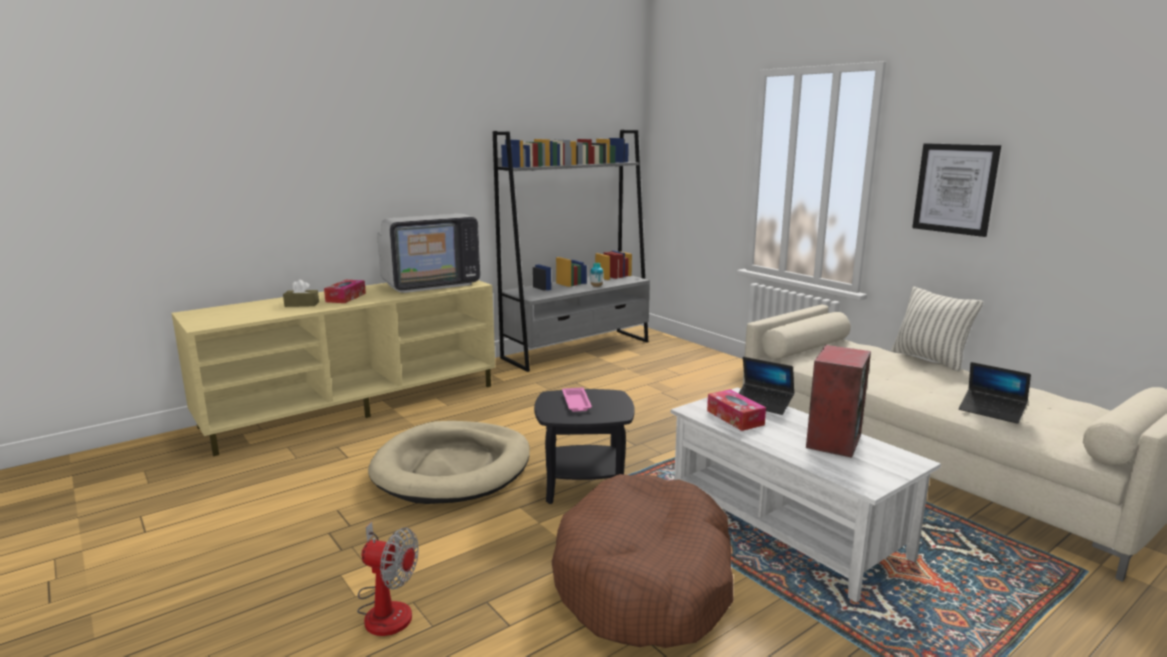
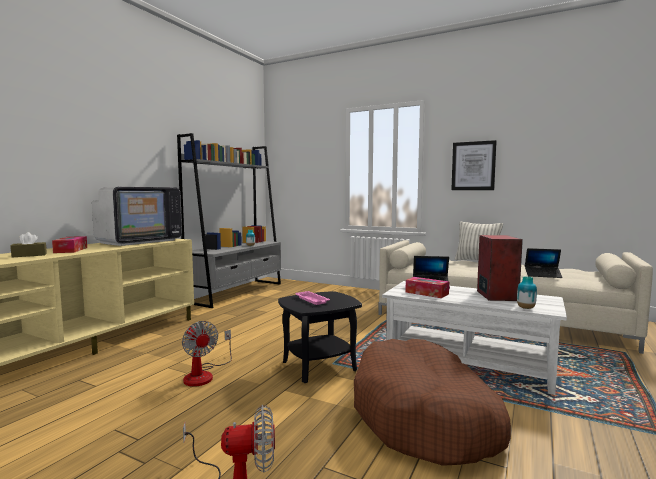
camera: 25 degrees left, 10 degrees down
(453, 467) = (204, 375): beige dog bed -> fan
(838, 472) = (526, 308): none -> vase

